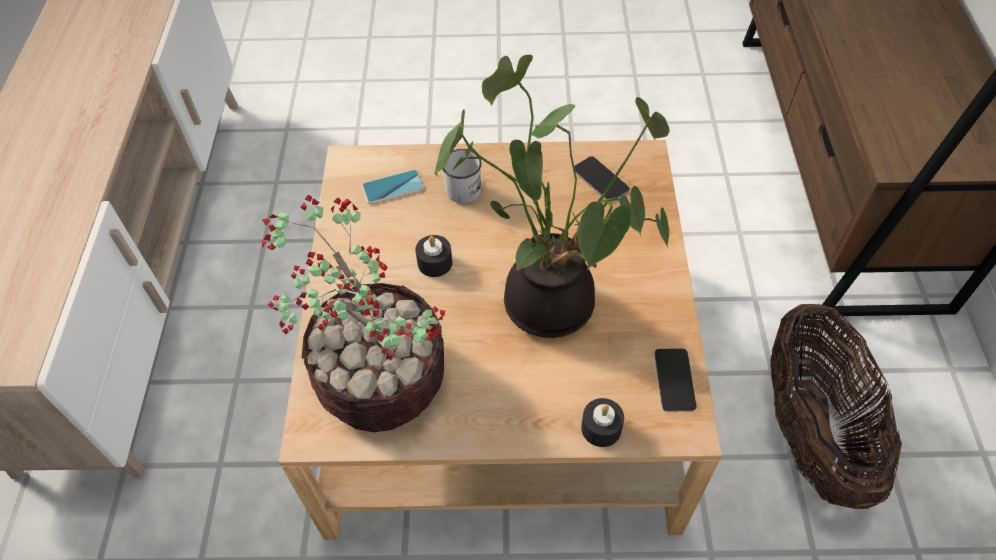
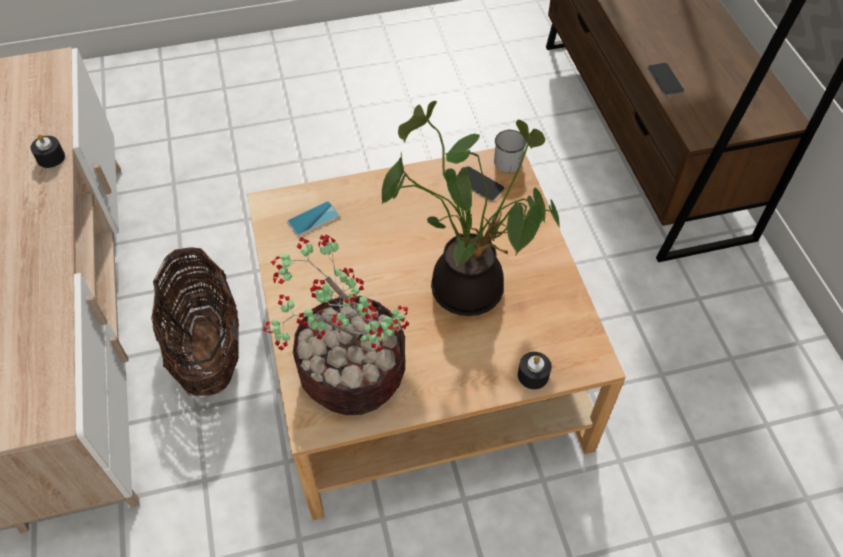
camera: 15 degrees left, 0 degrees up
(435, 262) = (367, 274): black candle -> black candle (51, 158)
(465, 185) = (372, 207): white mug -> white mug (507, 159)
(674, 380) = (577, 328): phone -> phone (665, 79)
(810, 431) = (671, 352): basket -> basket (207, 347)

